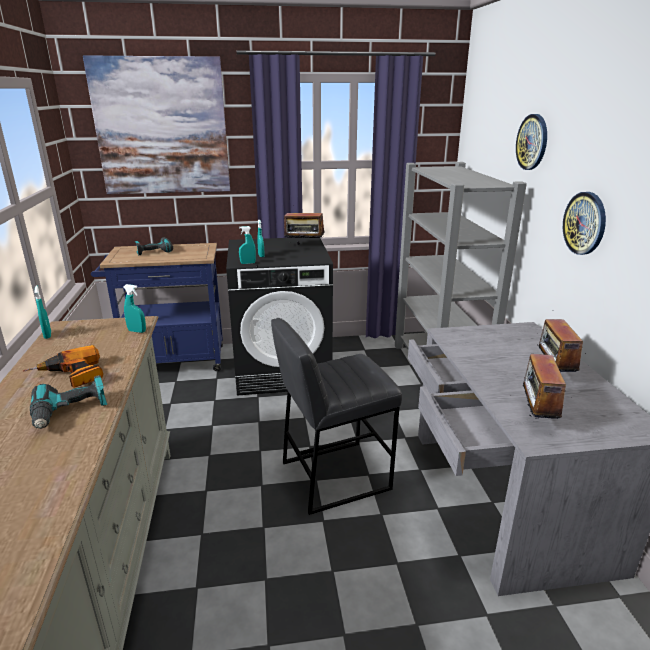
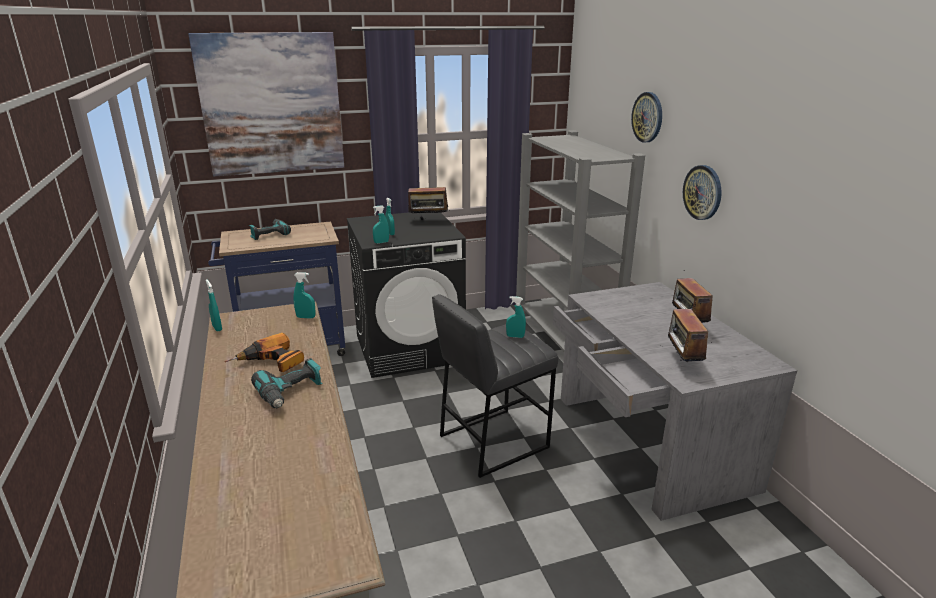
camera: 10 degrees left, 0 degrees up
(360, 368) = (515, 336): none -> turquoise spray bottle

